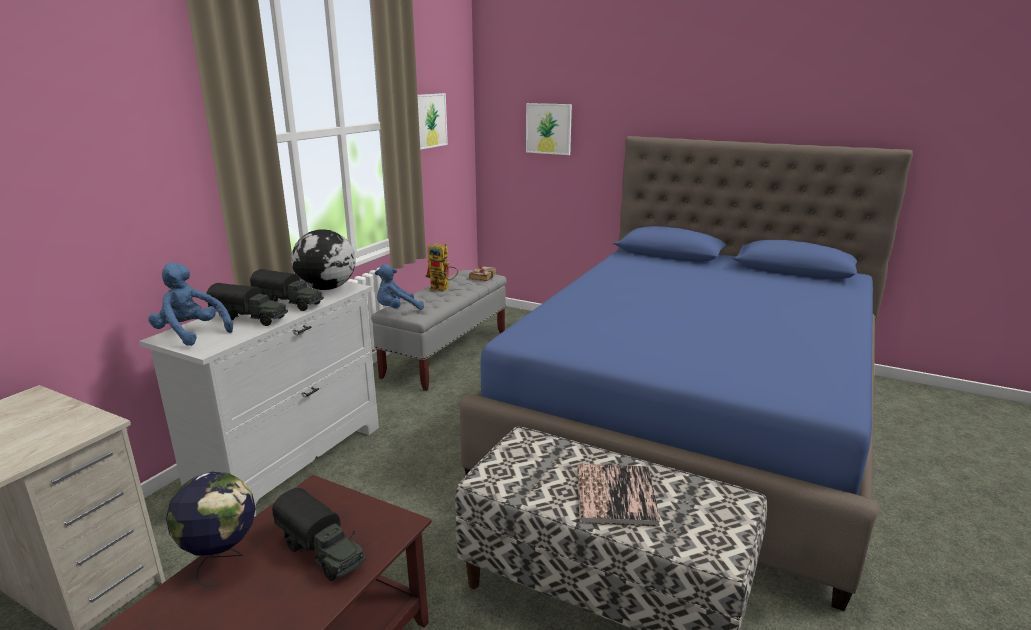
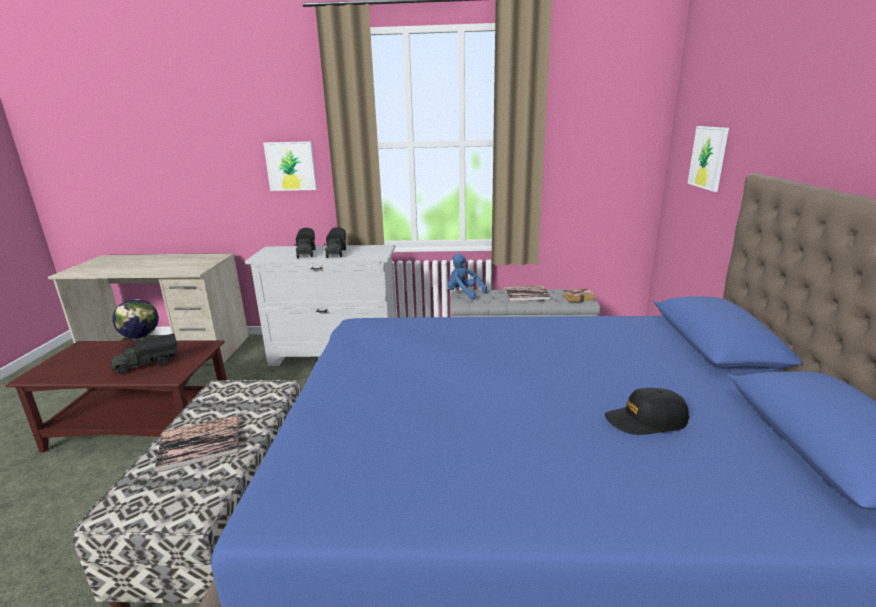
camera: 65 degrees right, 0 degrees up
(191, 334) = (278, 250): blue plush toy -> none
(322, 552) = (147, 365): toy truck -> toy truck turned 45 degrees clockwise
(327, 288) = (371, 252): globe -> none
(429, 121) = (583, 141): picture -> picture (290, 166)
(443, 288) = (526, 294): toy robot -> book
(757, 291) = (646, 421): none -> black cap

